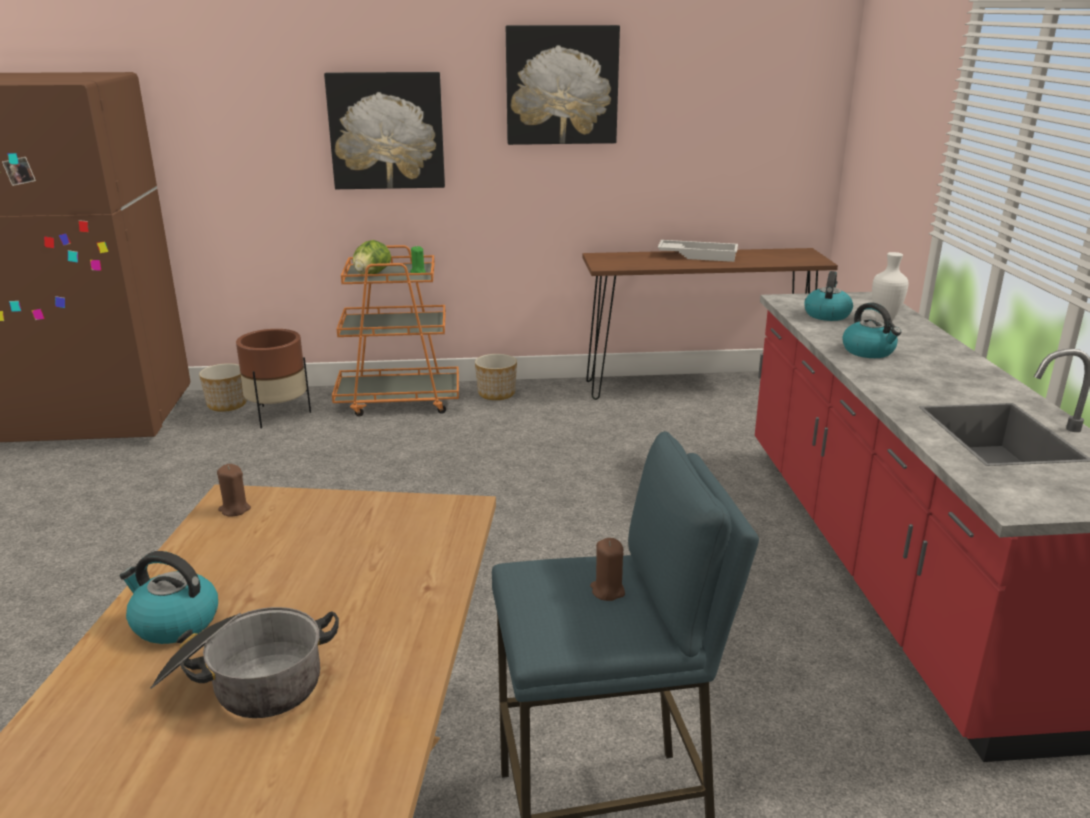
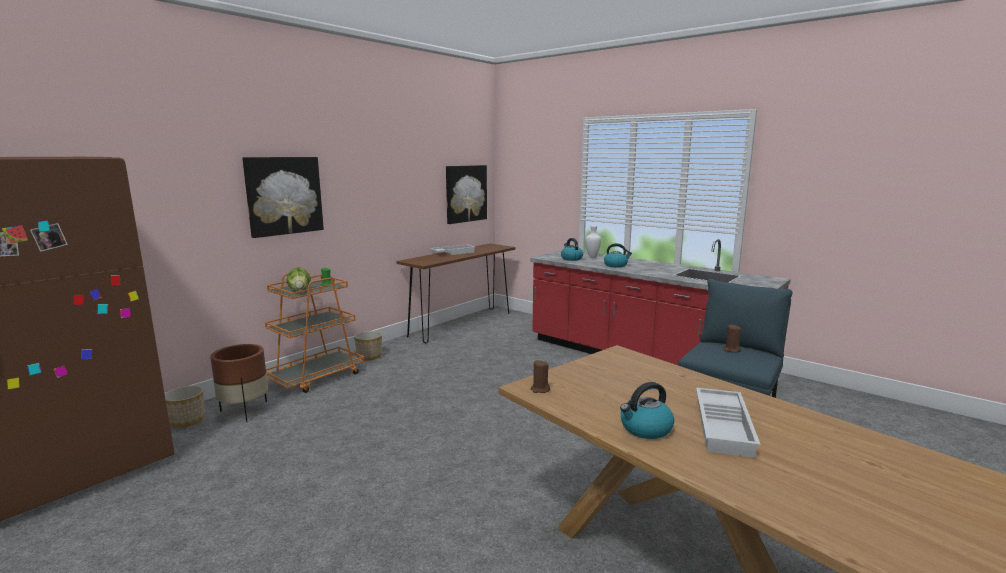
camera: 45 degrees left, 10 degrees down
(245, 684) = (725, 427): cooking pot -> white tray
(561, 85) = (379, 164): picture -> picture (465, 193)

